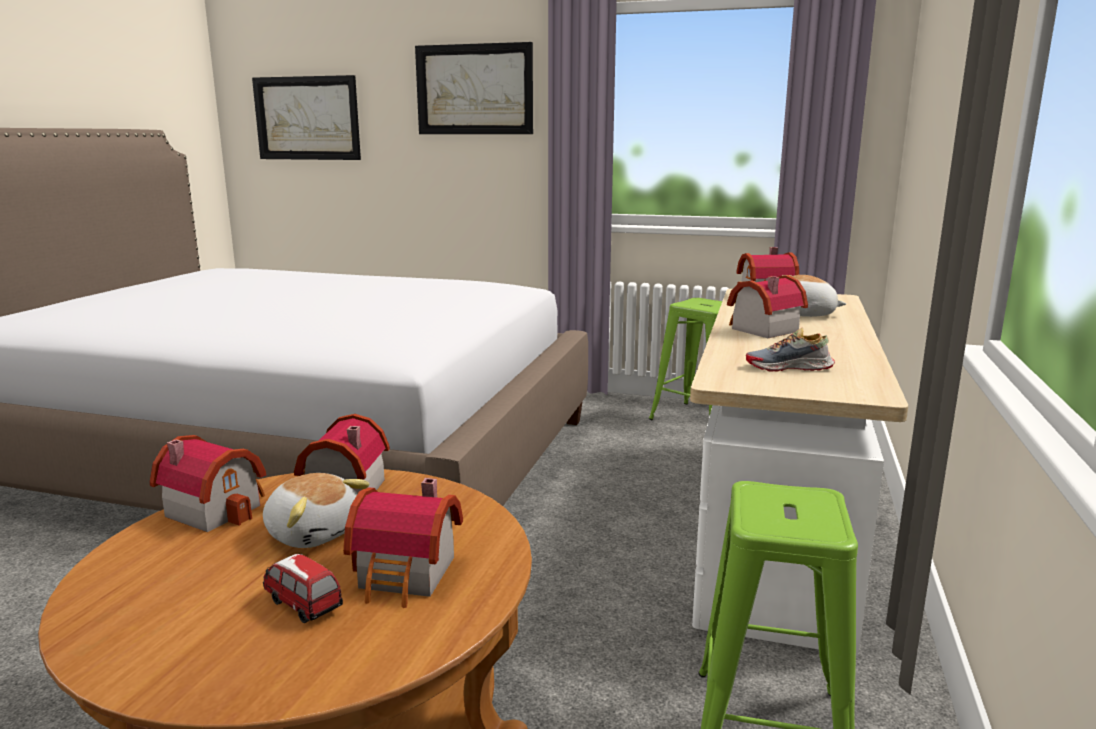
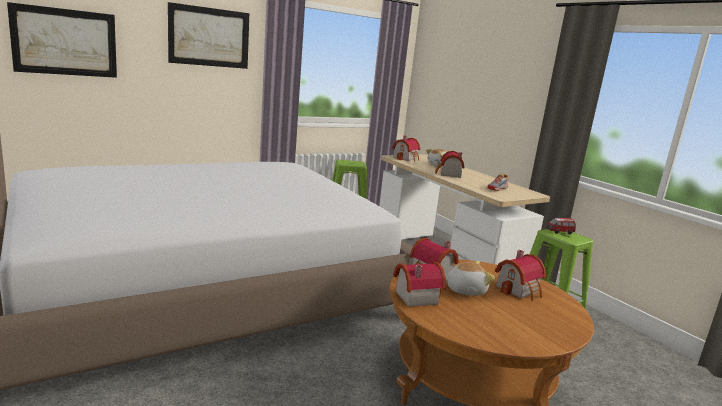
camera: 50 degrees left, 0 degrees up
(302, 604) = (523, 308): toy car -> toy car (559, 232)

